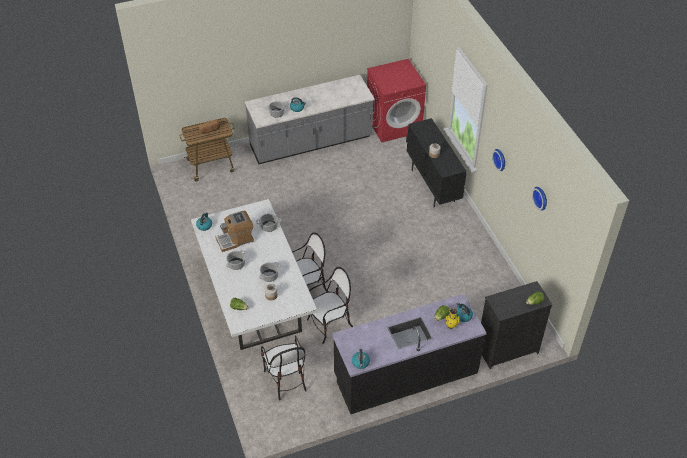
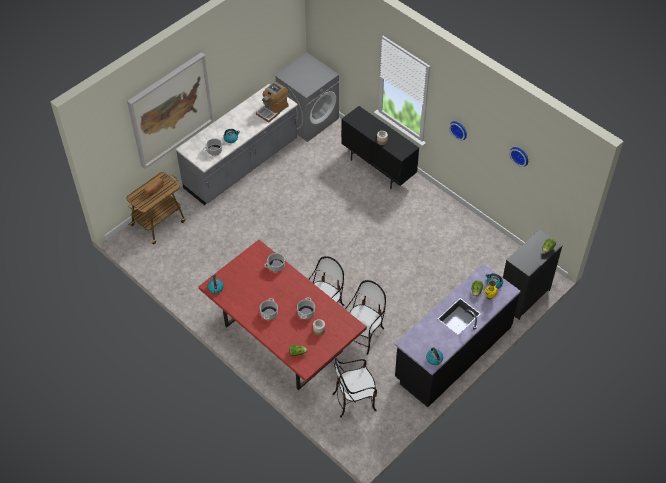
camera: 25 degrees left, 5 degrees up
(235, 240) = (253, 290): coffee machine -> coffee machine (272, 110)
(243, 60) = (170, 110): none -> picture
(256, 301) = (284, 339): white dining table -> red dining table
(285, 379) = (354, 400): chair -> chair turned 120 degrees clockwise
(394, 124) = (308, 119): red washing machine -> grey washing machine

